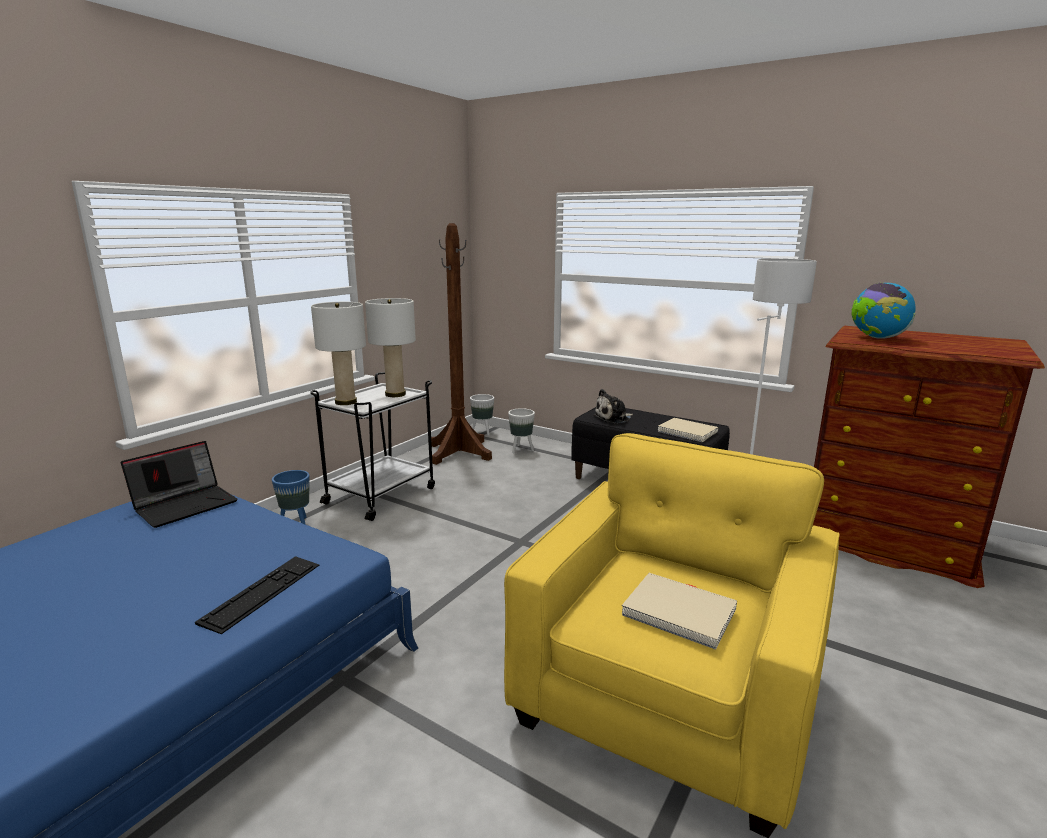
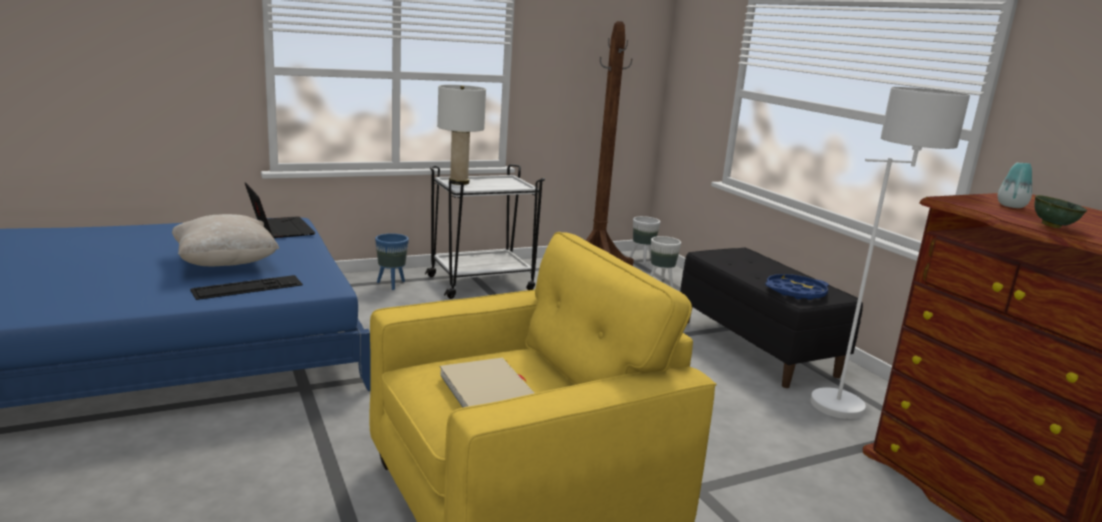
camera: 30 degrees right, 0 degrees up
(186, 504) = (279, 228): laptop -> laptop turned 105 degrees counterclockwise
(187, 571) = (226, 263): none -> beige pillow
(395, 394) = (509, 185): white table lamp -> none
(613, 418) = (733, 261): plush toy -> none
(687, 432) = (795, 292): beige book -> blue tray
(877, 338) = (1011, 206): globe -> vase
(935, 348) = (1052, 226): none -> green bowl

